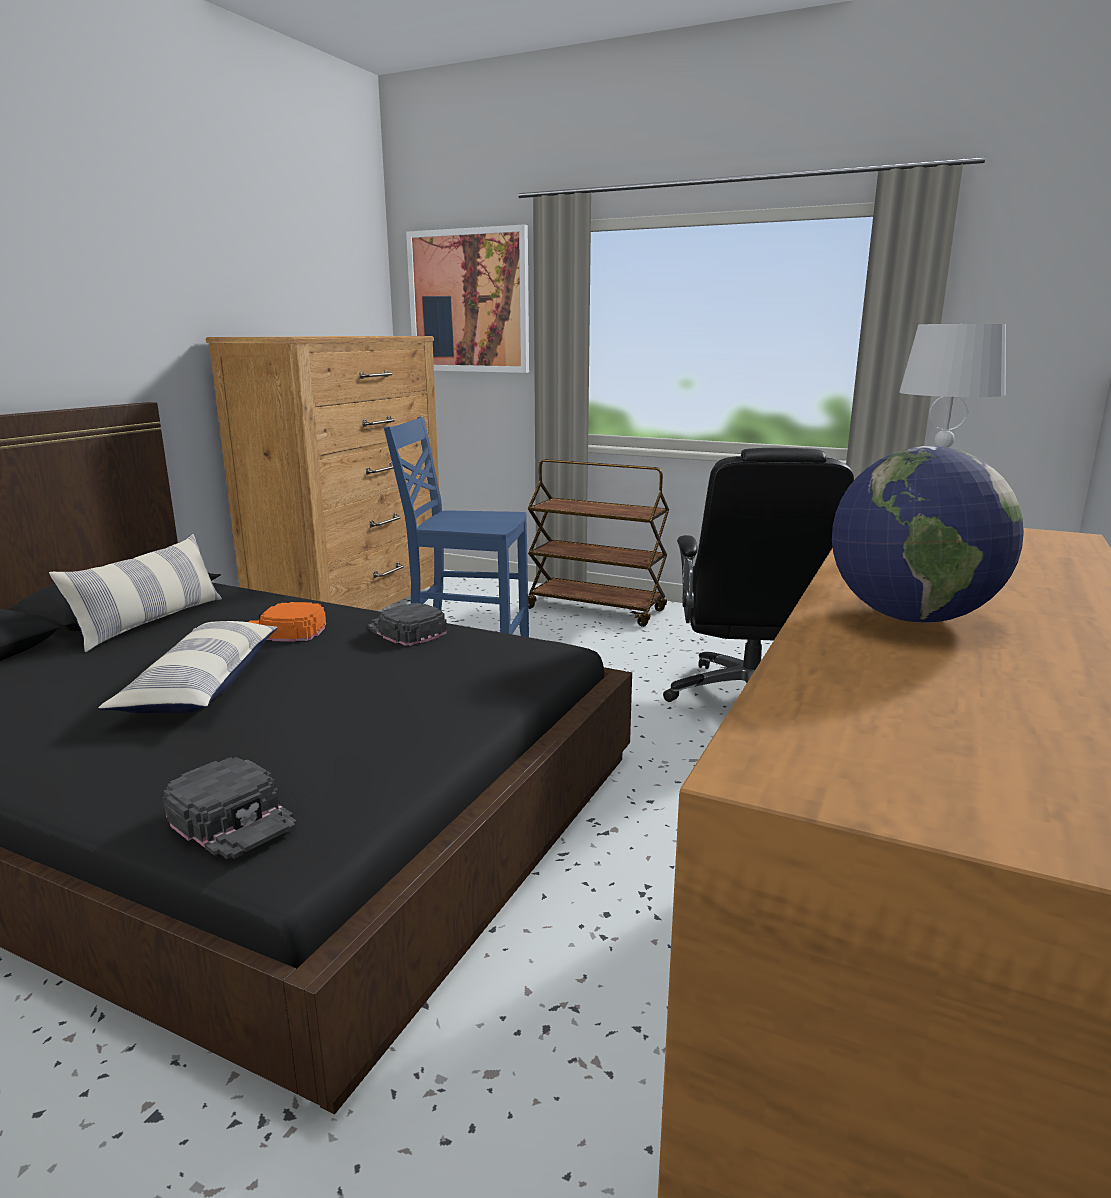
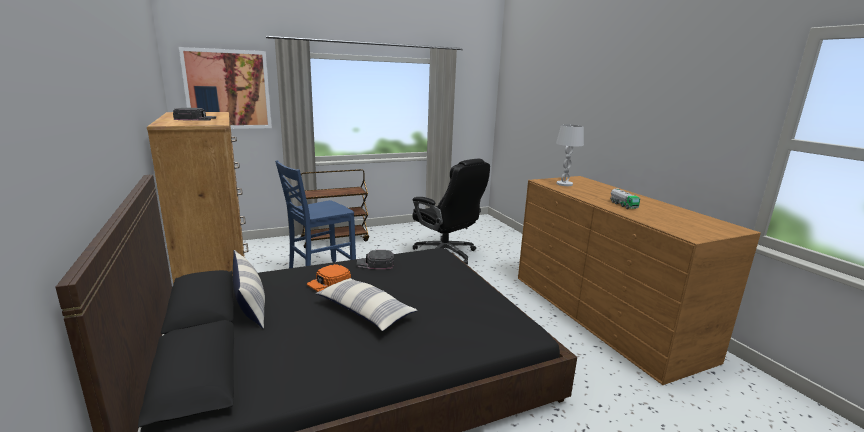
camera: 50 degrees left, 0 degrees up
(233, 819) = (499, 332): black cap -> black cap (195, 119)
(911, 617) = (623, 205): globe -> toy truck

